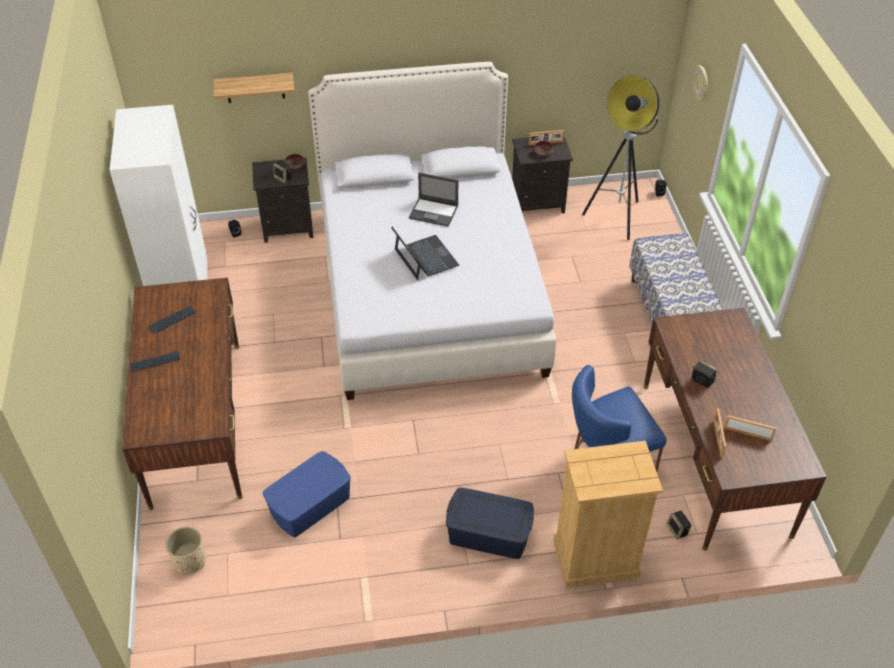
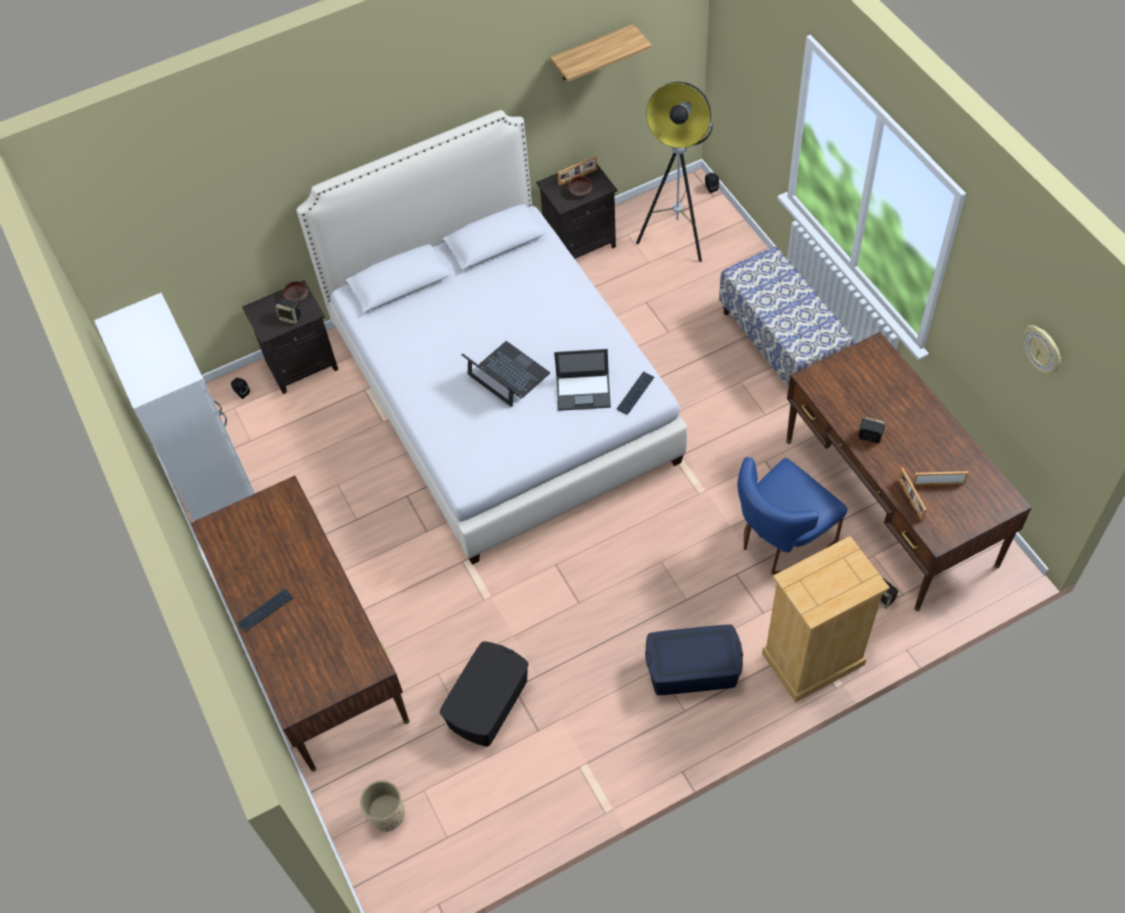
camera: 15 degrees left, 10 degrees up
(173, 320) = (258, 551): keyboard -> keyboard (635, 393)
(255, 88) = (230, 225): shelf -> shelf (592, 53)
(309, 505) = (487, 703): blue storage box -> black storage box
(434, 212) = (491, 311): laptop -> laptop (584, 391)
(701, 84) = (750, 71): wall clock -> wall clock (1042, 350)

